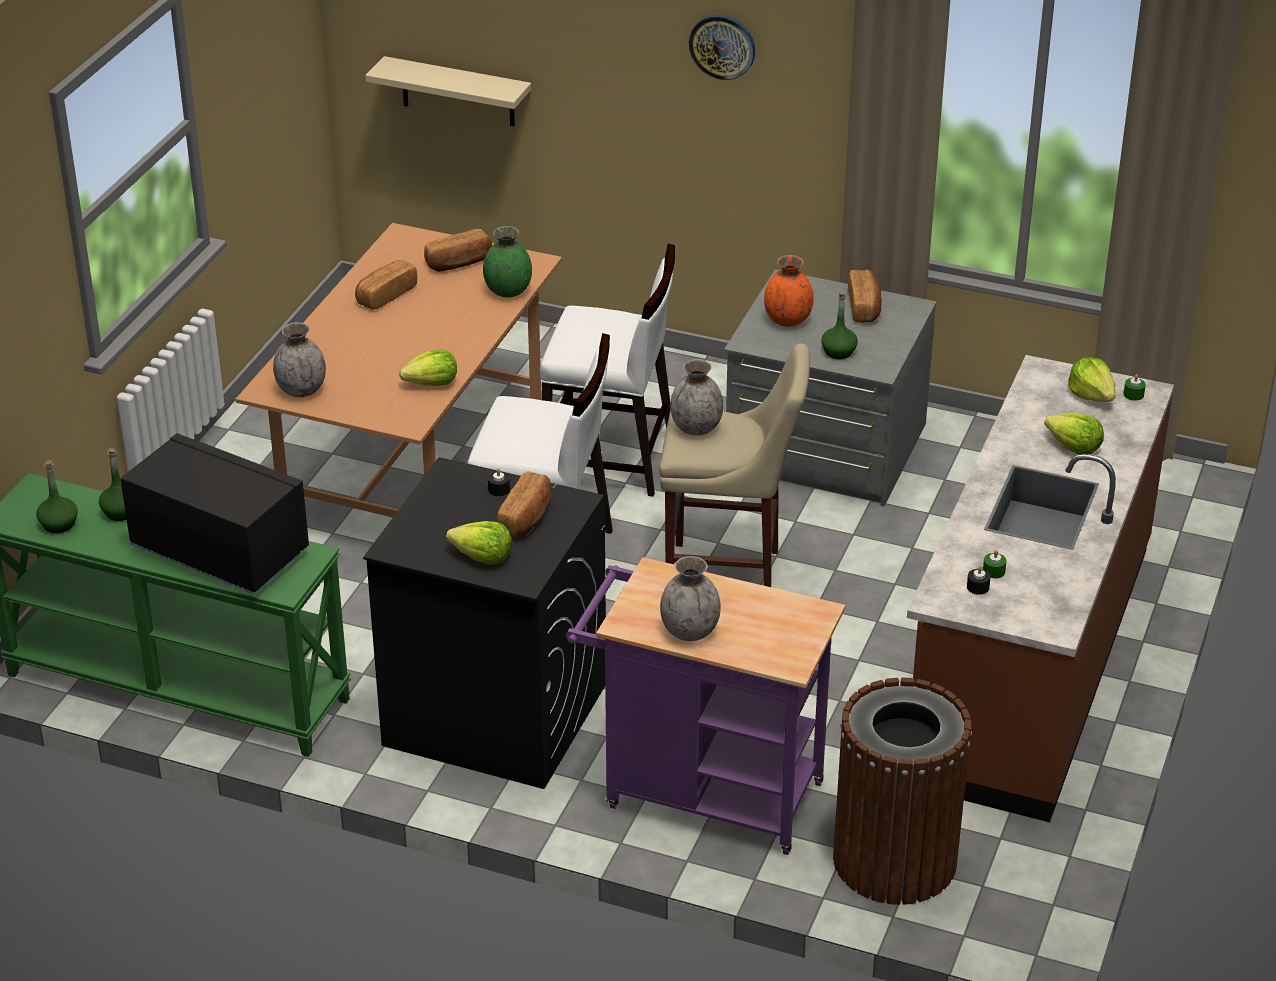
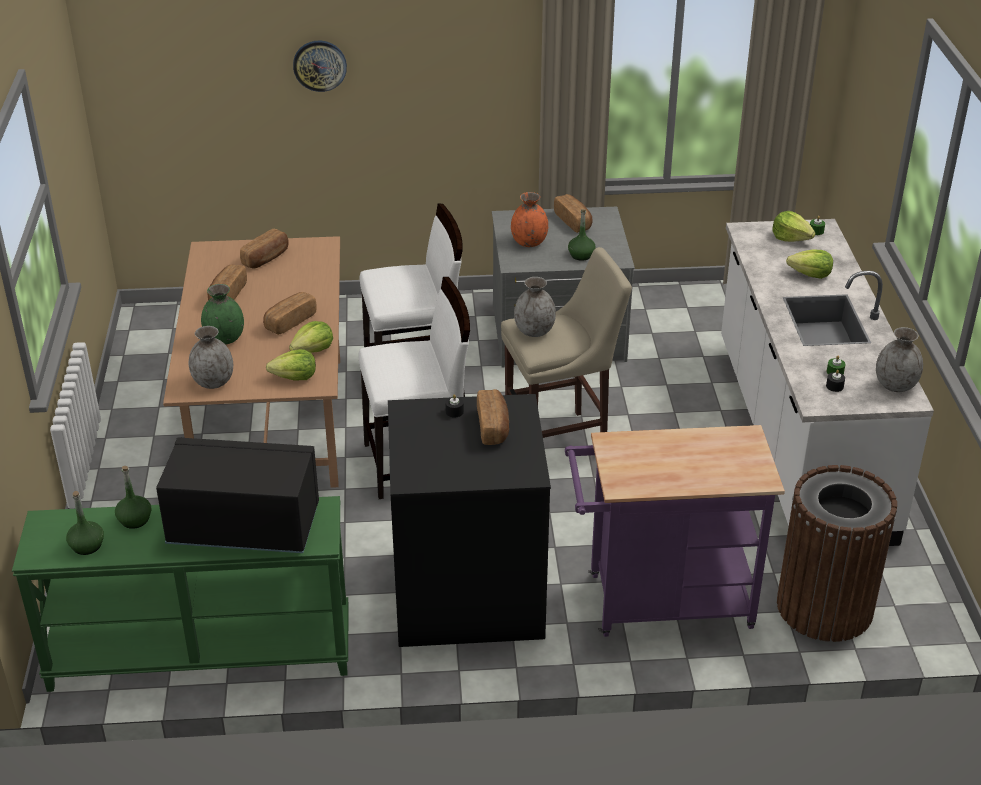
camera: 25 degrees left, 0 degrees up
(430, 343) = (289, 321): none -> bread
(458, 92) = (210, 130): beige shelf -> none
(482, 557) = (484, 466): lettuce -> lettuce (295, 377)
(508, 291) = (319, 269): green vase -> green vase (225, 338)
(690, 631) = (672, 477): grey vase -> grey vase (895, 385)
(722, 46) = (431, 47): wall clock -> wall clock (320, 65)
(1028, 661) = (799, 439): brown counter -> white counter

